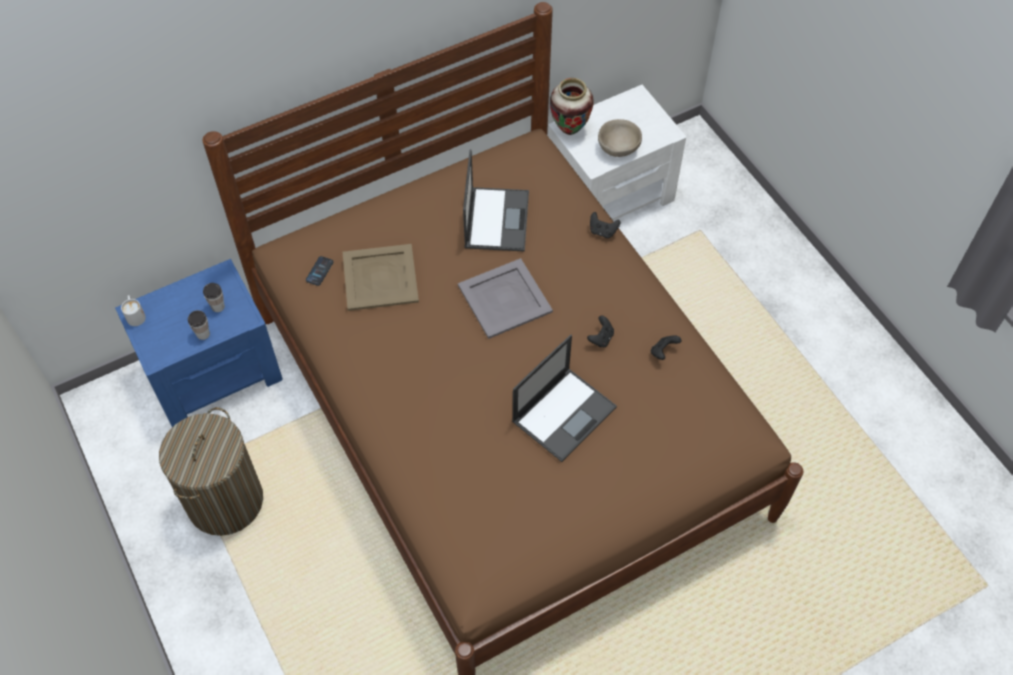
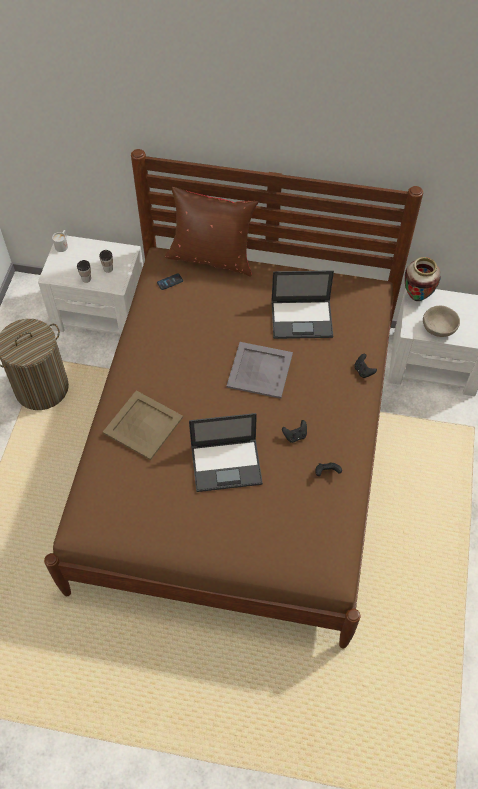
camera: 40 degrees right, 0 degrees up
(214, 371) = (101, 312): blue nightstand -> white nightstand
(338, 217) = (211, 257): none -> brown pillow
(379, 277) = (199, 307): beige tray -> beige tray (143, 424)
(496, 219) = (302, 319): laptop -> laptop turned 45 degrees clockwise

